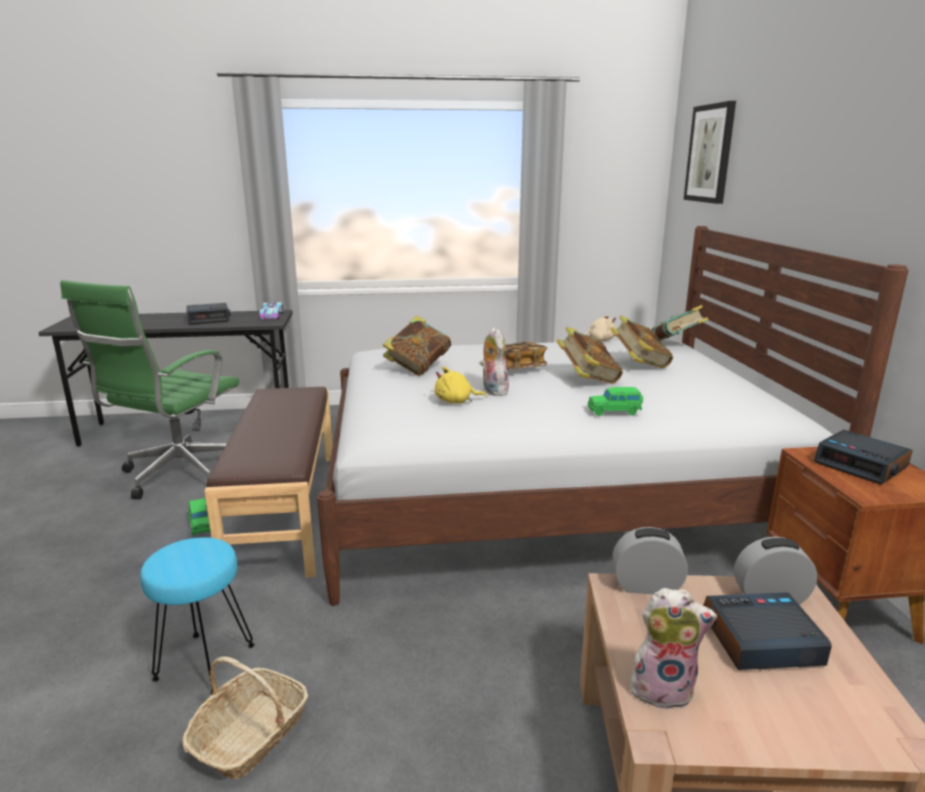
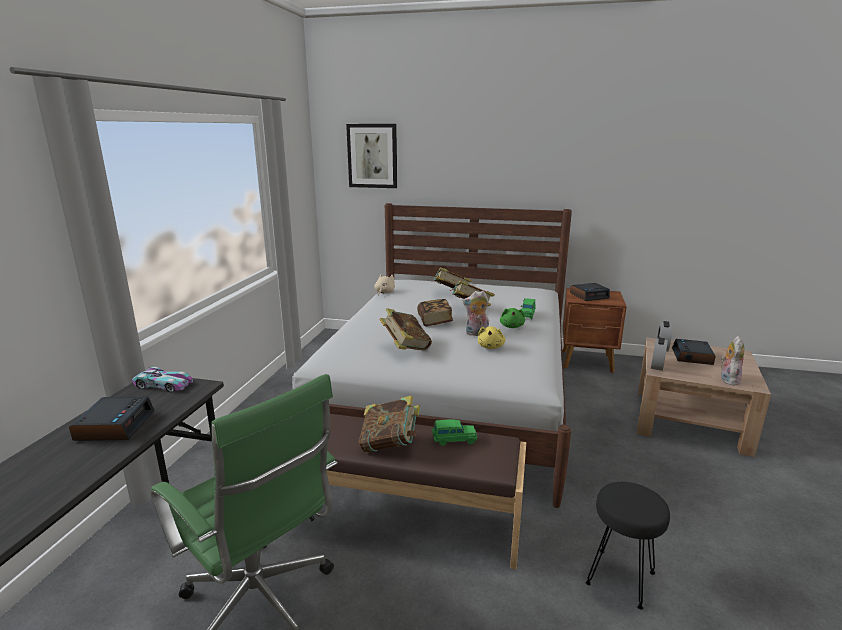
camera: 70 degrees left, 0 degrees up
(201, 525) = (403, 582): green toy car -> green toy car (453, 440)
(206, 663) = (620, 577): turquoise stool -> black stool
(250, 735) = (688, 555): basket -> none
(547, 406) = (512, 326): none -> green plush toy
(676, 344) = (414, 280): book -> book (390, 445)

